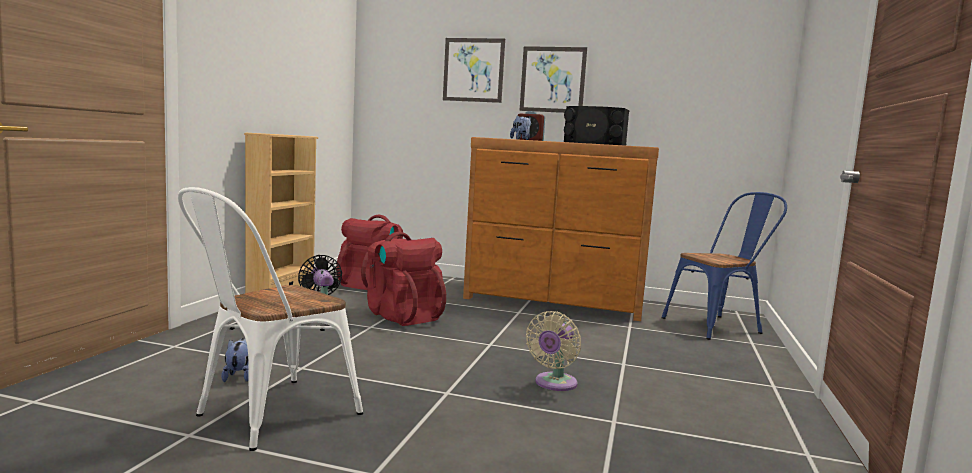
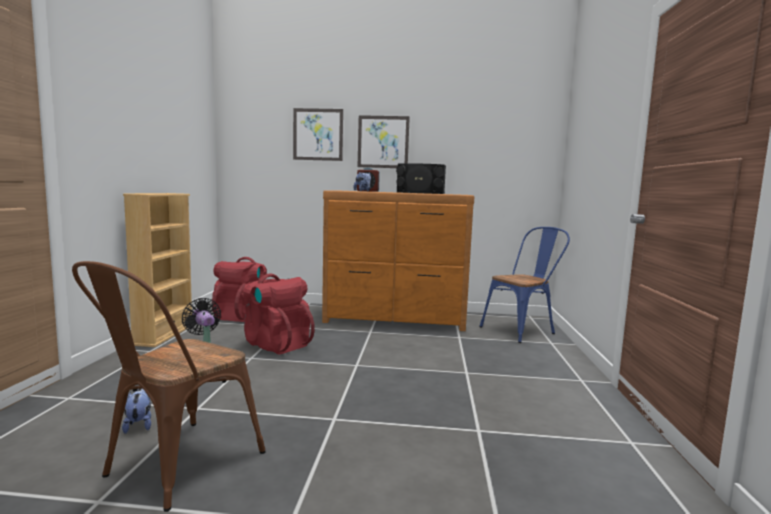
camera: 10 degrees left, 0 degrees up
(266, 416) = (174, 468): white chair -> brown chair
(554, 384) = (419, 399): beige fan -> none

